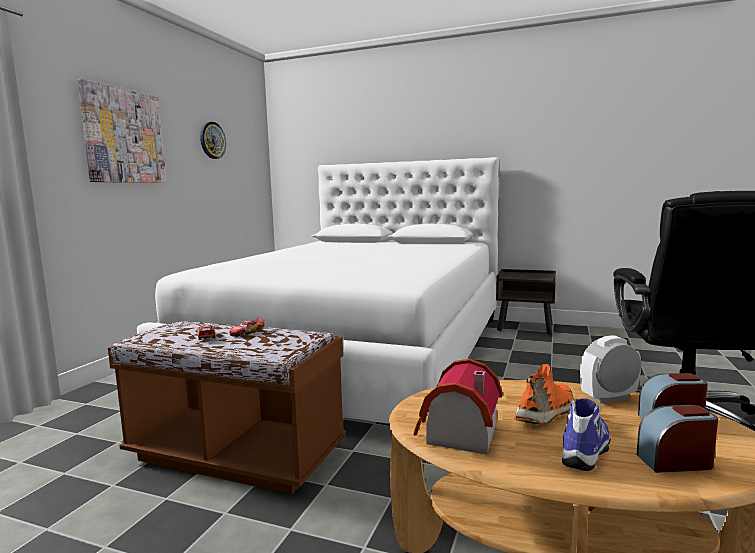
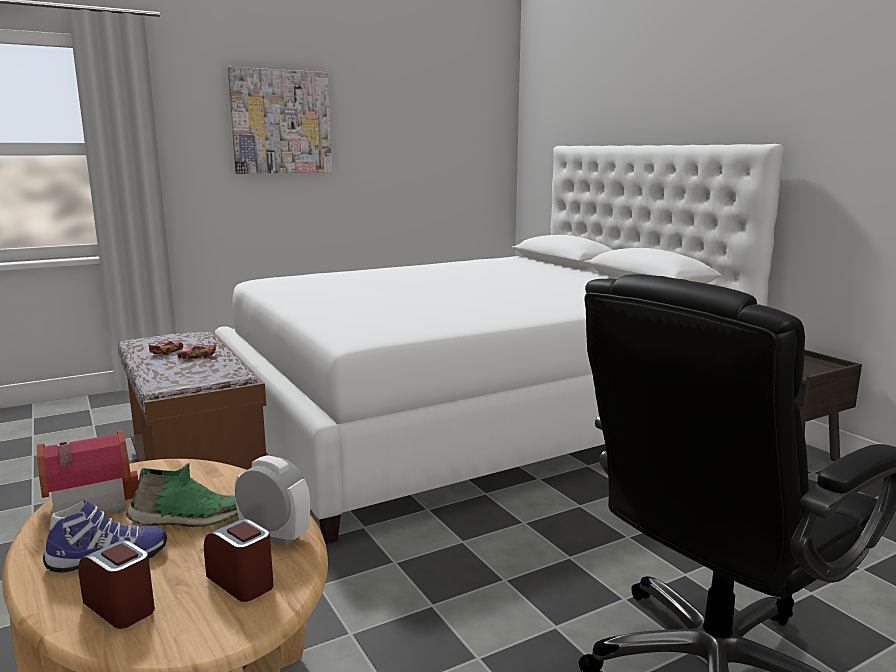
camera: 40 degrees right, 5 degrees up
(212, 140) = (412, 116): wall clock -> none
(547, 413) = (187, 520): orange shoe -> green shoe

